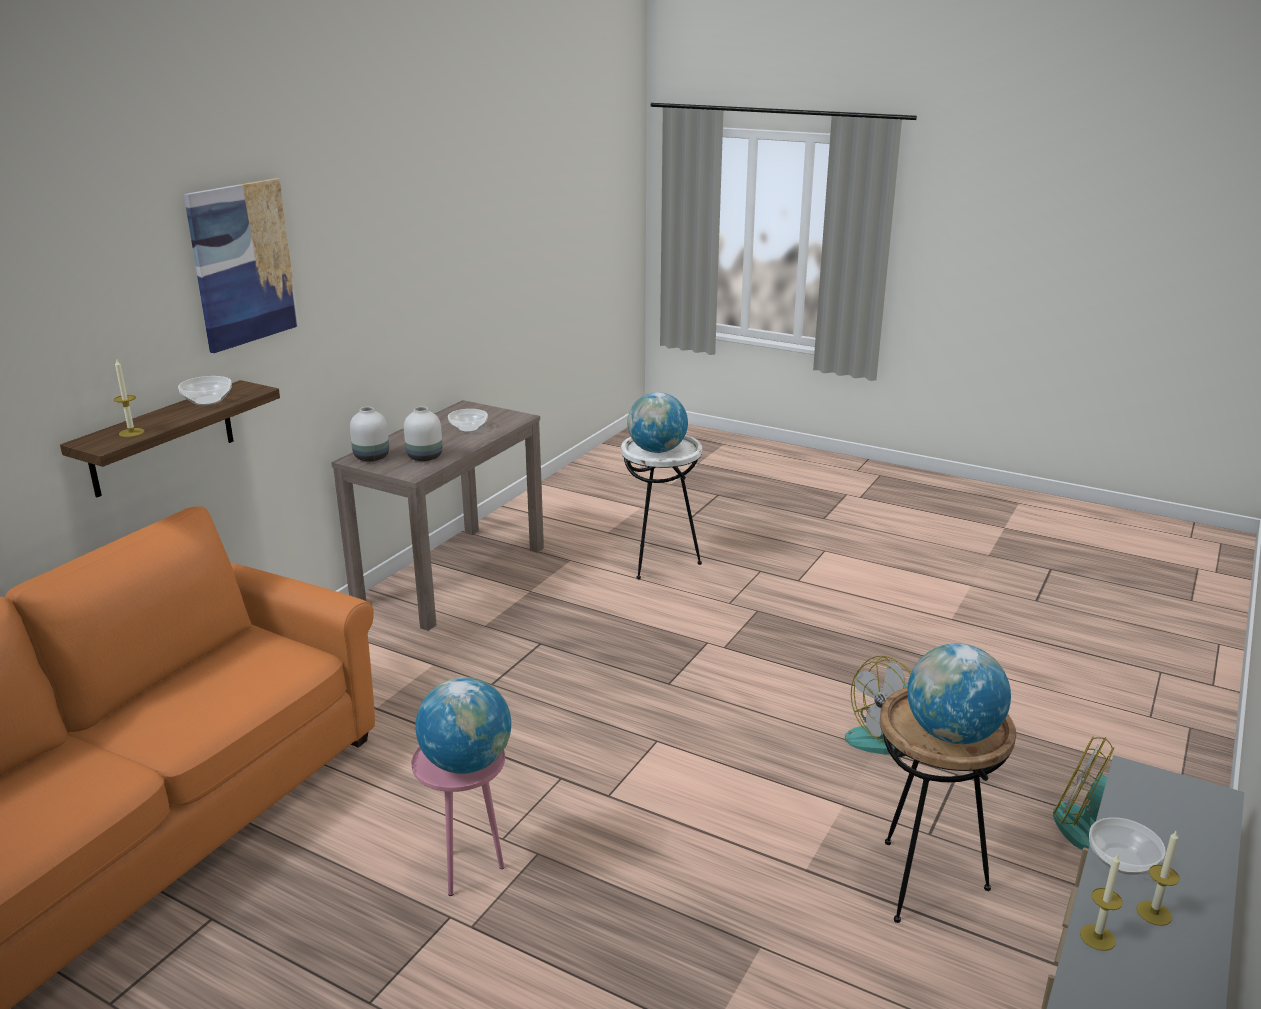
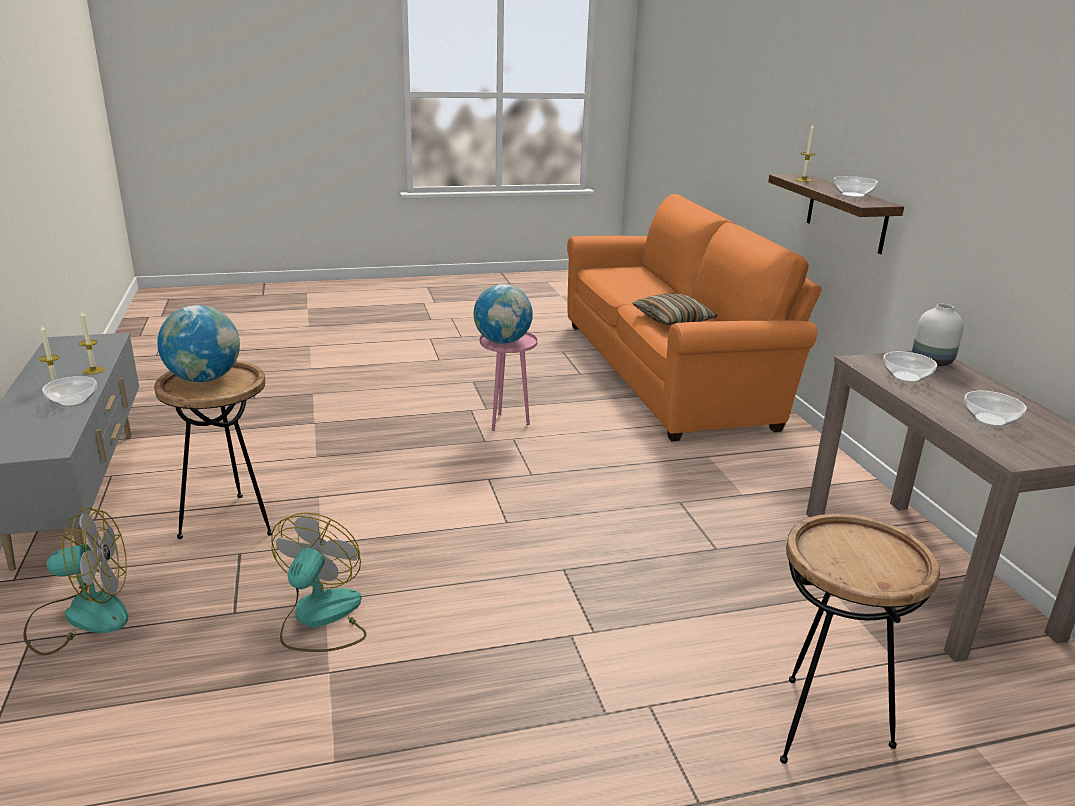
camera: 135 degrees right, 0 degrees up
(203, 700) = (672, 320): none -> pillow
(242, 264) = (943, 100): picture -> none
(424, 457) = (907, 377): white vase -> bowl
(657, 450) = (855, 548): globe -> none
(660, 562) = (821, 727): white side table -> brown side table

